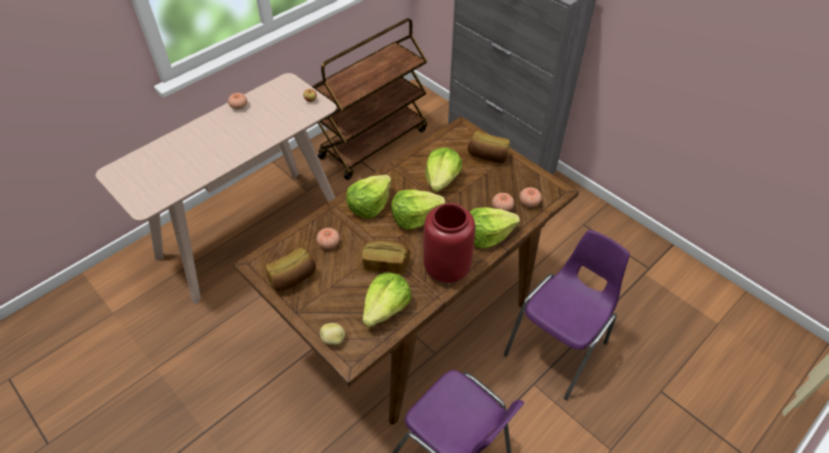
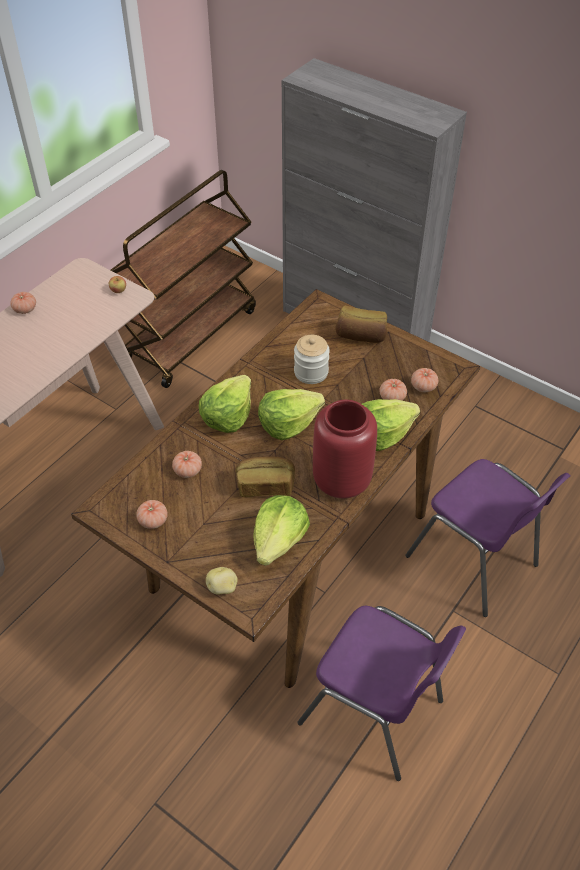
camera: 10 degrees left, 0 degrees up
(293, 278) = (153, 520): bread -> tomato
(442, 180) = (311, 372): lettuce -> jar
(558, 348) = (474, 562): purple chair -> purple chair turned 105 degrees clockwise

